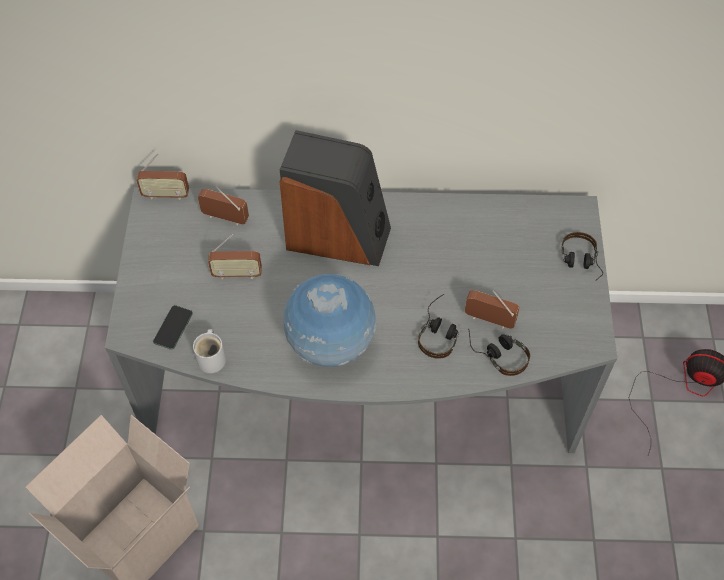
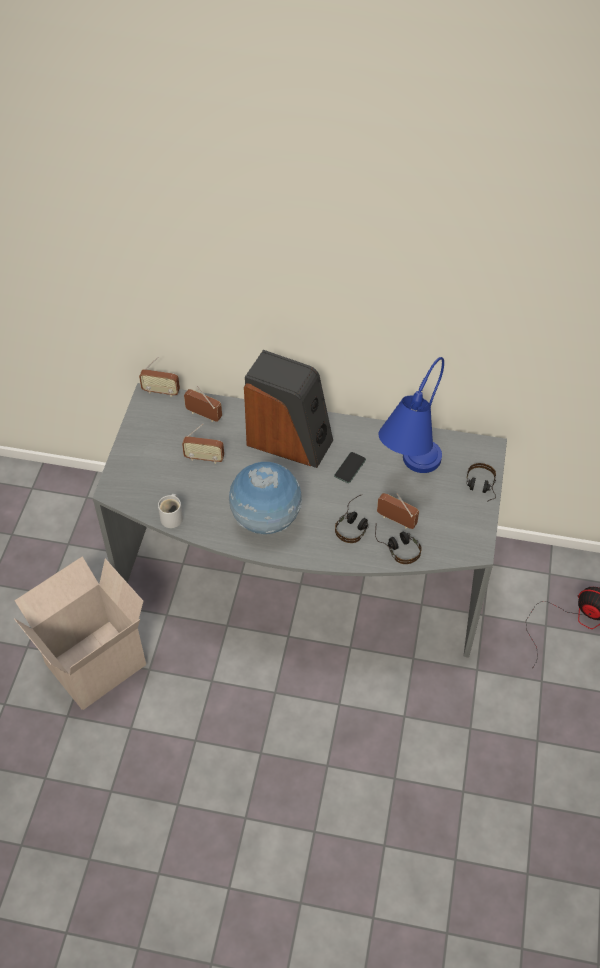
camera: 10 degrees right, 5 degrees down
(173, 327) = (147, 491): phone -> phone (350, 468)
(490, 259) = (408, 475): none -> blue table lamp

